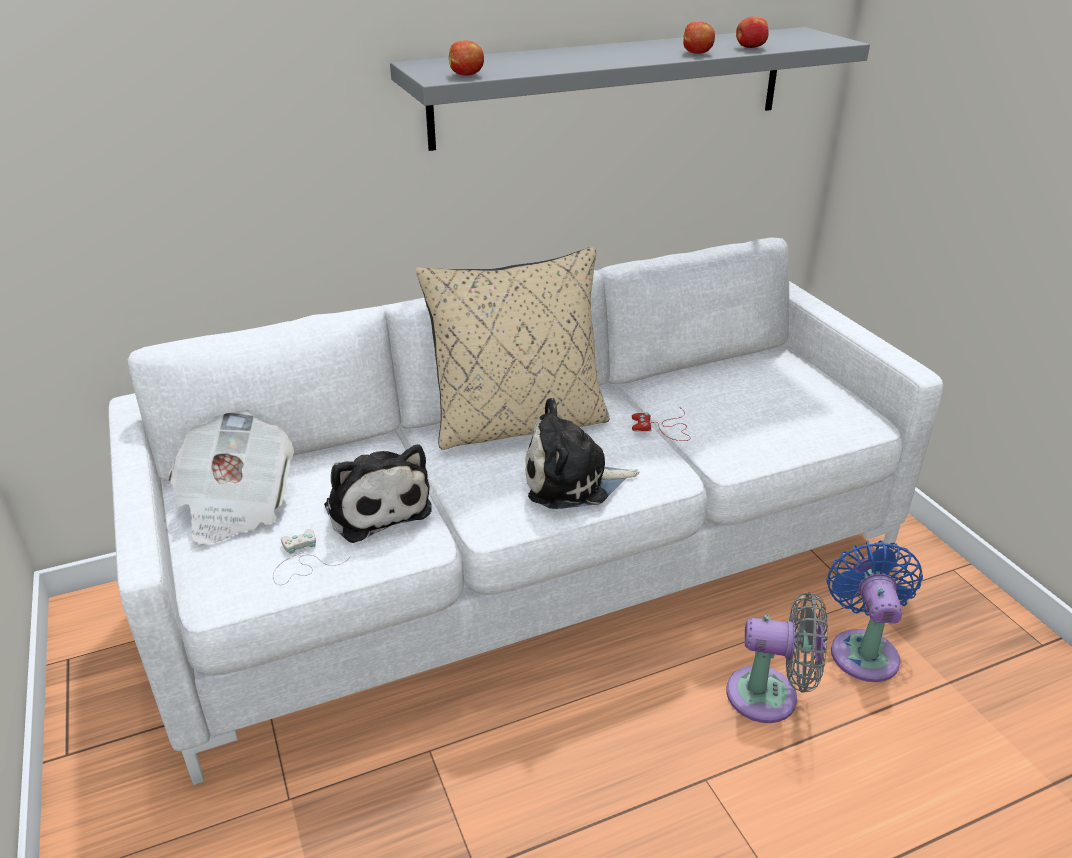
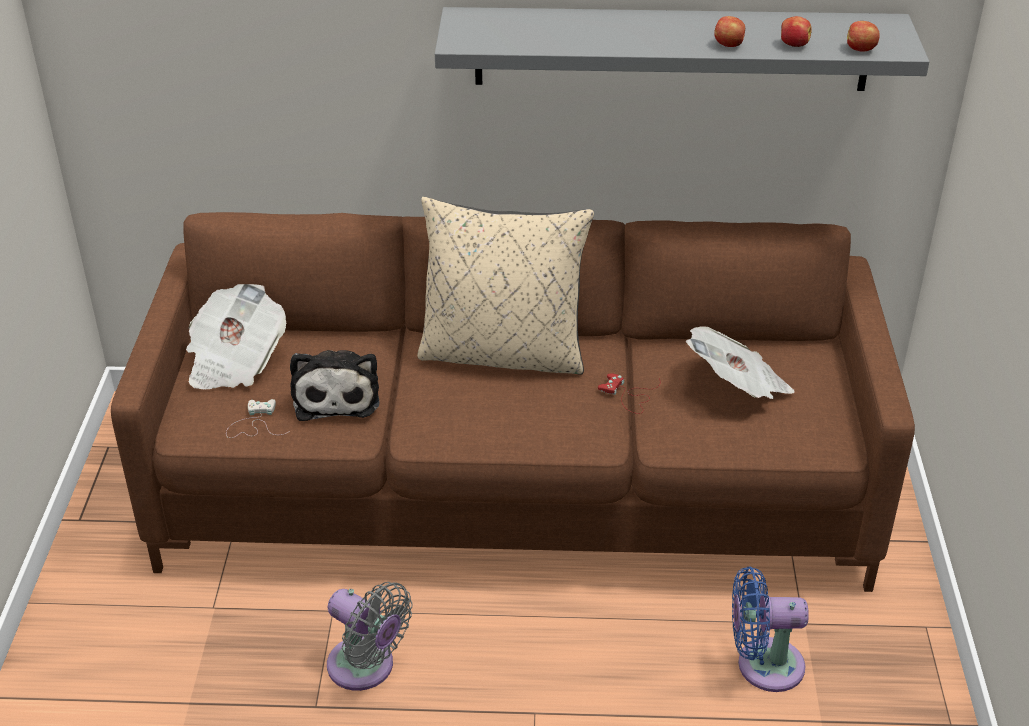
camera: 25 degrees right, 5 degrees up
(467, 75) = (485, 42): apple -> apple (861, 49)
(536, 568) = (514, 491): white sofa -> brown sofa
(572, 481) = (508, 421): plush toy -> none
(749, 397) = (737, 387): none -> newspaper
(770, 696) = (641, 671): grey fan -> grey fan (366, 668)
(863, 650) = (763, 665): blue fan -> blue fan turned 120 degrees counterclockwise

